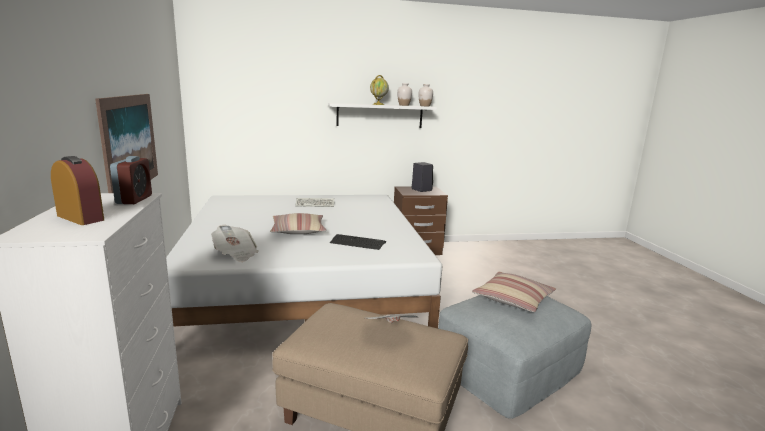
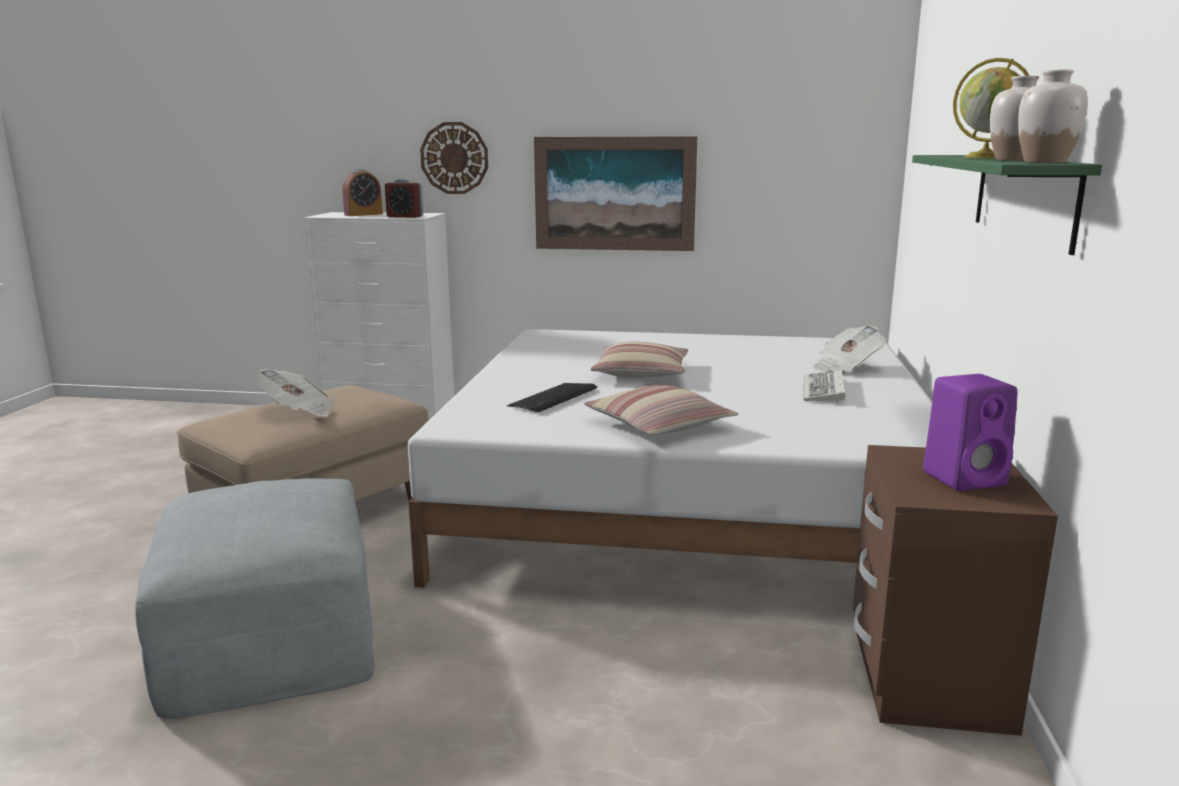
camera: 110 degrees right, 0 degrees up
(55, 128) = (454, 158): none -> wall clock
(235, 254) = (553, 347): newspaper -> newspaper (846, 367)
(380, 115) = (1023, 197): white shelf -> green shelf
(421, 189) = (965, 478): black speaker -> purple speaker
(513, 299) = (273, 511): pillow -> pillow (659, 425)

